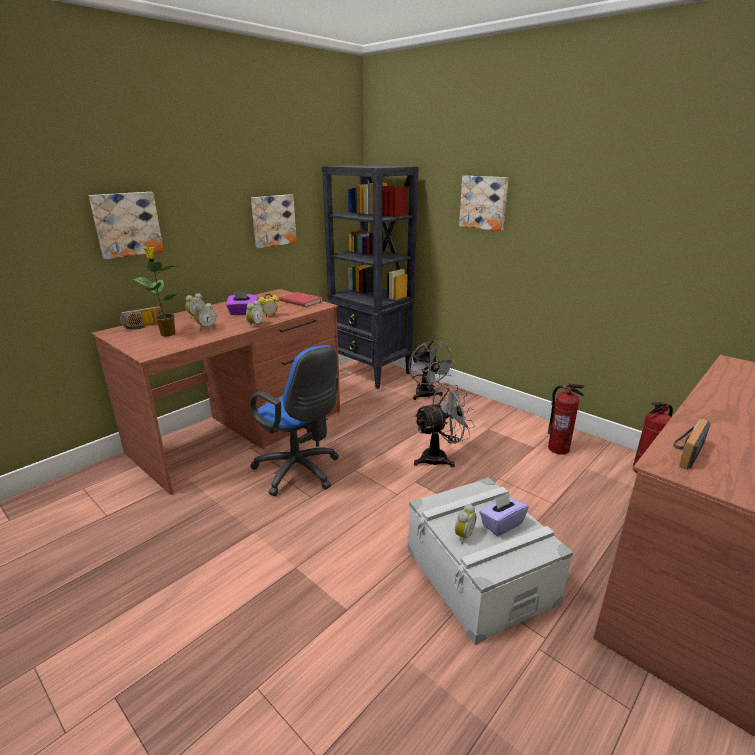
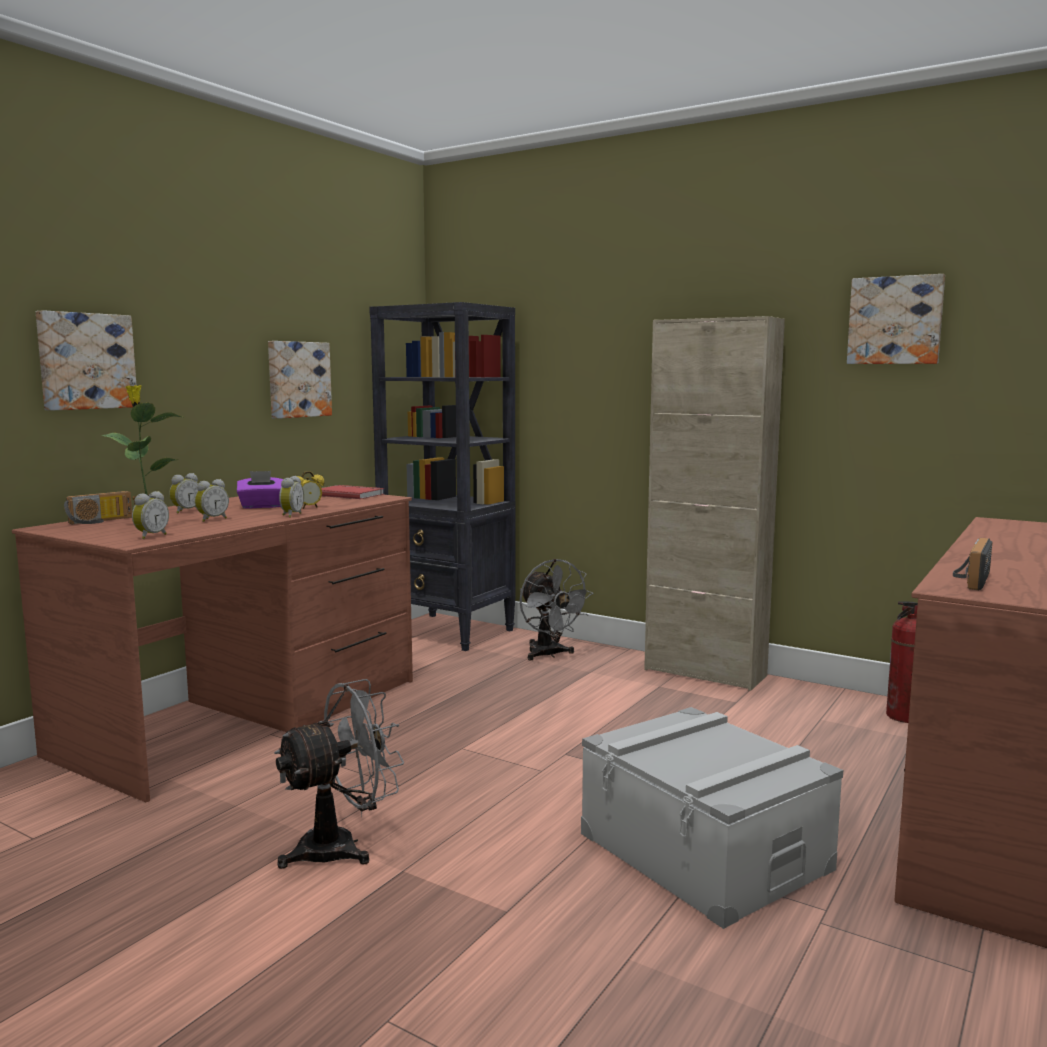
camera: 10 degrees left, 15 degrees down
(300, 472) = (370, 758): blue office chair -> none
(440, 457) = (595, 723): grey fan -> grey fan (342, 846)
(462, 535) = (678, 766): alarm clock -> alarm clock (150, 536)
(484, 202) = (617, 351): picture -> picture (895, 320)
(501, 524) = (730, 751): purple tissue box -> none
(520, 419) = (705, 672): none -> beige cabinet
(559, 449) = (773, 701): fire extinguisher -> none

